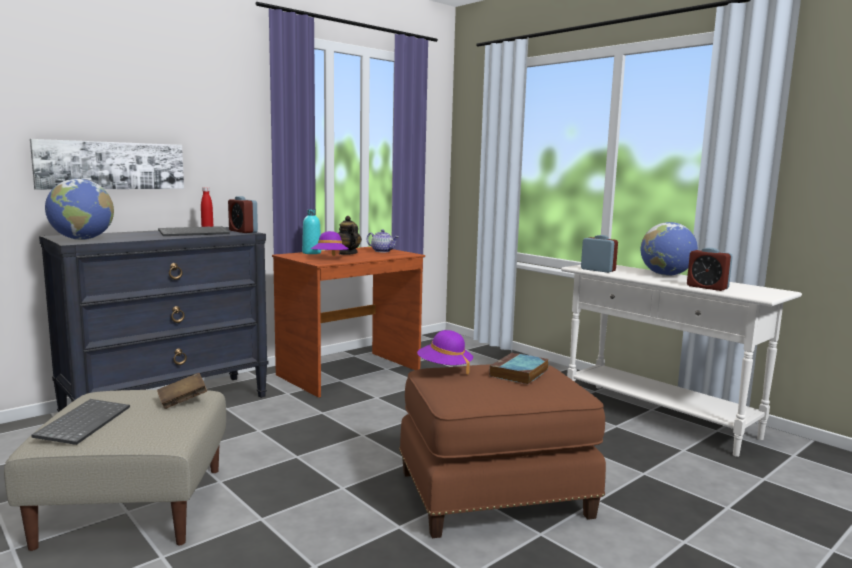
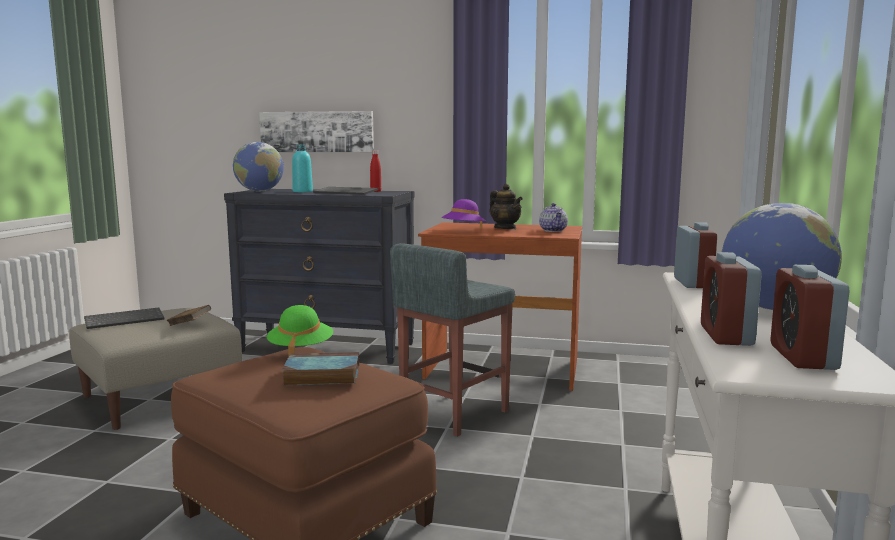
camera: 55 degrees right, 0 degrees up
(243, 231) = (388, 194): alarm clock -> alarm clock (803, 357)
(311, 253) = (478, 224): turquoise bottle -> turquoise bottle (302, 191)
(347, 253) = (505, 228): teapot -> teapot turned 120 degrees clockwise
(399, 408) = (453, 414): none -> grey stool
(444, 368) = (300, 350): purple hat -> green hat

